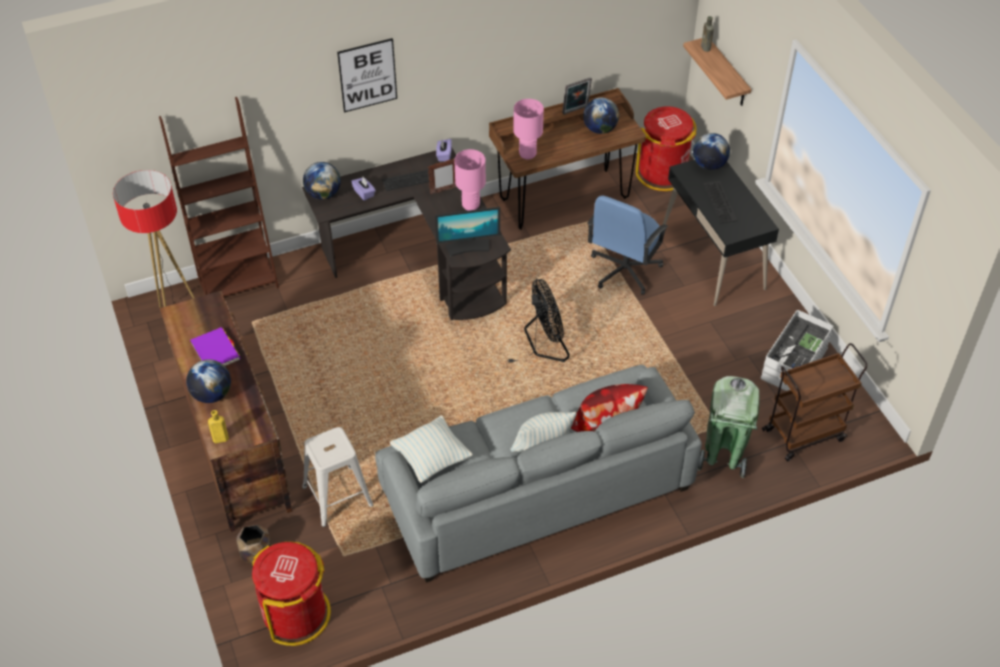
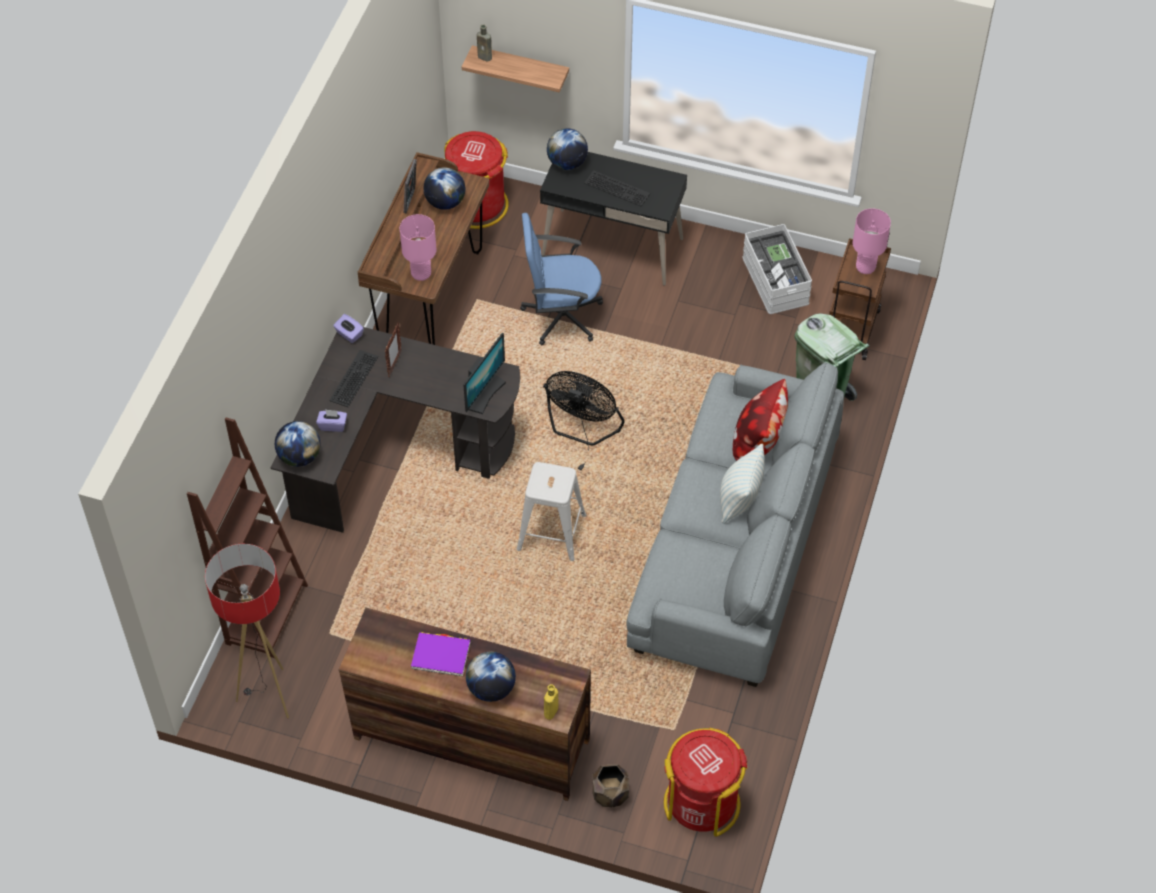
camera: 50 degrees left, 5 degrees up
(337, 496) = (605, 694): white stool -> white stool (551, 532)
(367, 75) = (288, 305): picture -> none
(431, 458) = (677, 584): pillow -> none
(471, 206) = (436, 358): pink table lamp -> pink table lamp (865, 268)
(624, 270) = (561, 316): blue office chair -> blue office chair turned 105 degrees clockwise

